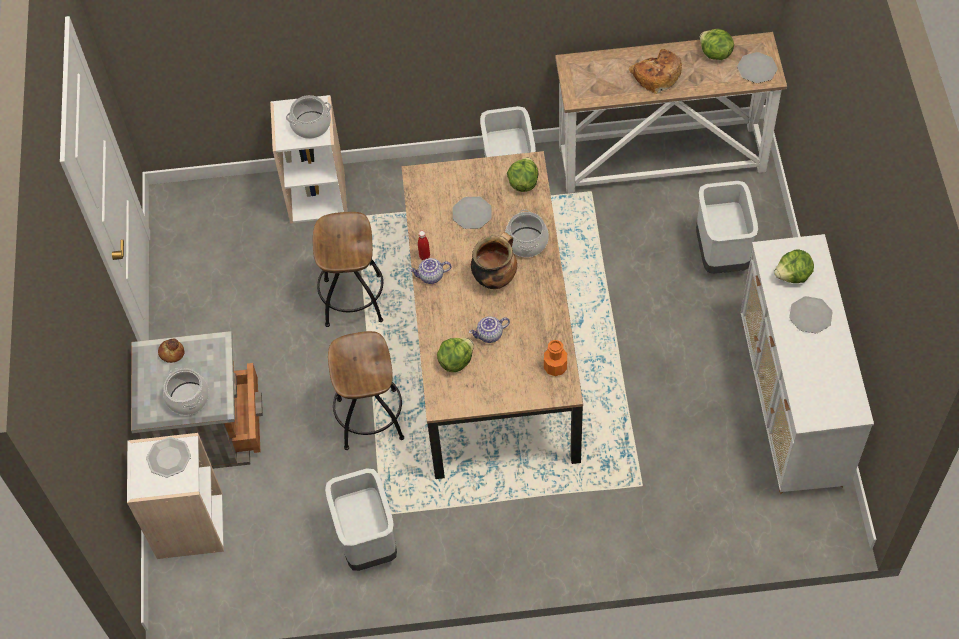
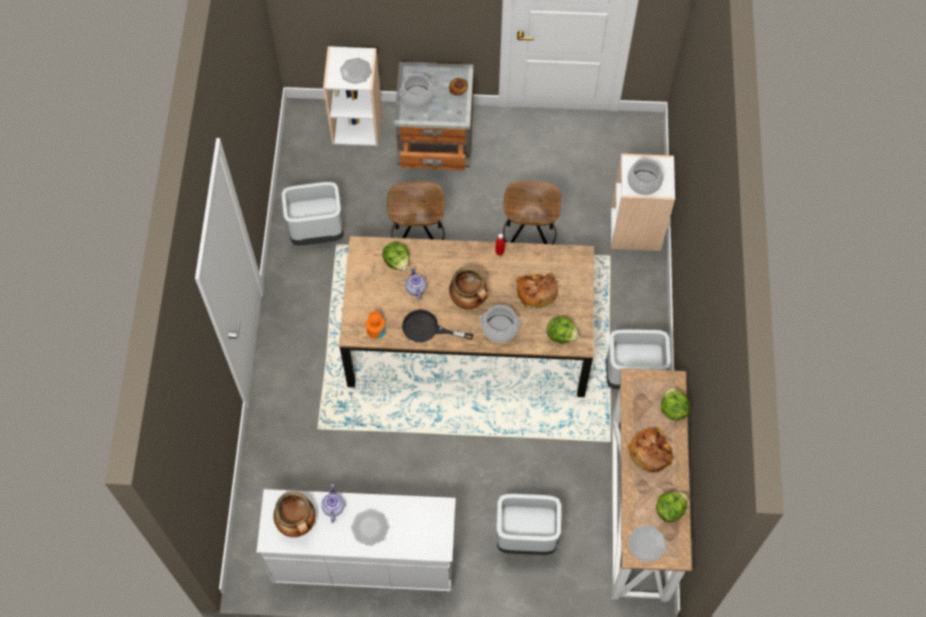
camera: 95 degrees right, 5 degrees up
(431, 277) = (479, 254): teapot -> teapot (333, 507)
(472, 213) = (536, 292): plate -> bread
(542, 314) = (427, 329): none -> black frying pan
(793, 276) = (413, 523): lettuce -> lettuce (672, 409)
(827, 388) = (298, 523): none -> cooking pot

